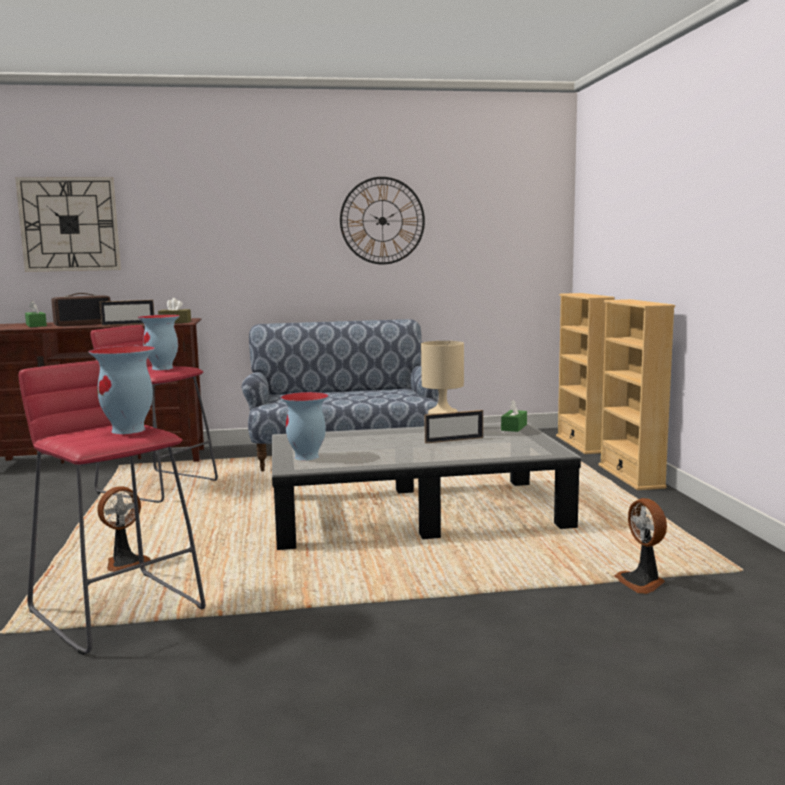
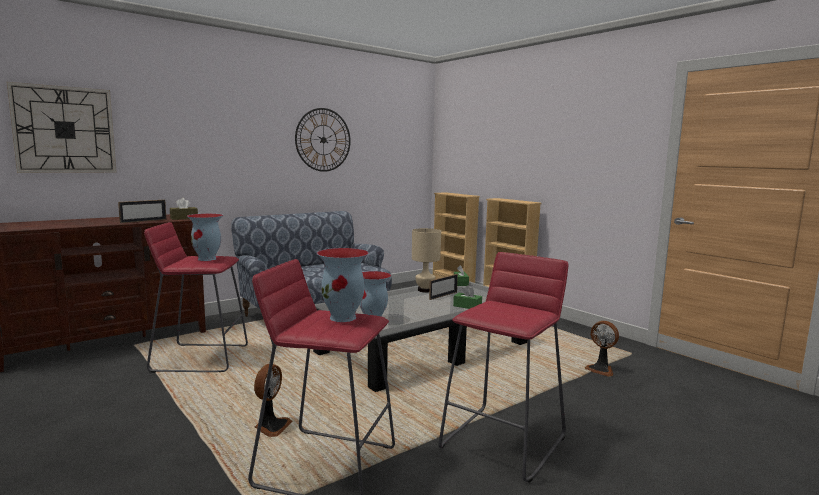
camera: 30 degrees left, 0 degrees up
(36, 325) = (44, 224): green tissue box -> green tissue box (467, 306)
(83, 324) = (94, 222): radio -> none
(341, 635) = (504, 442): none -> red stool

